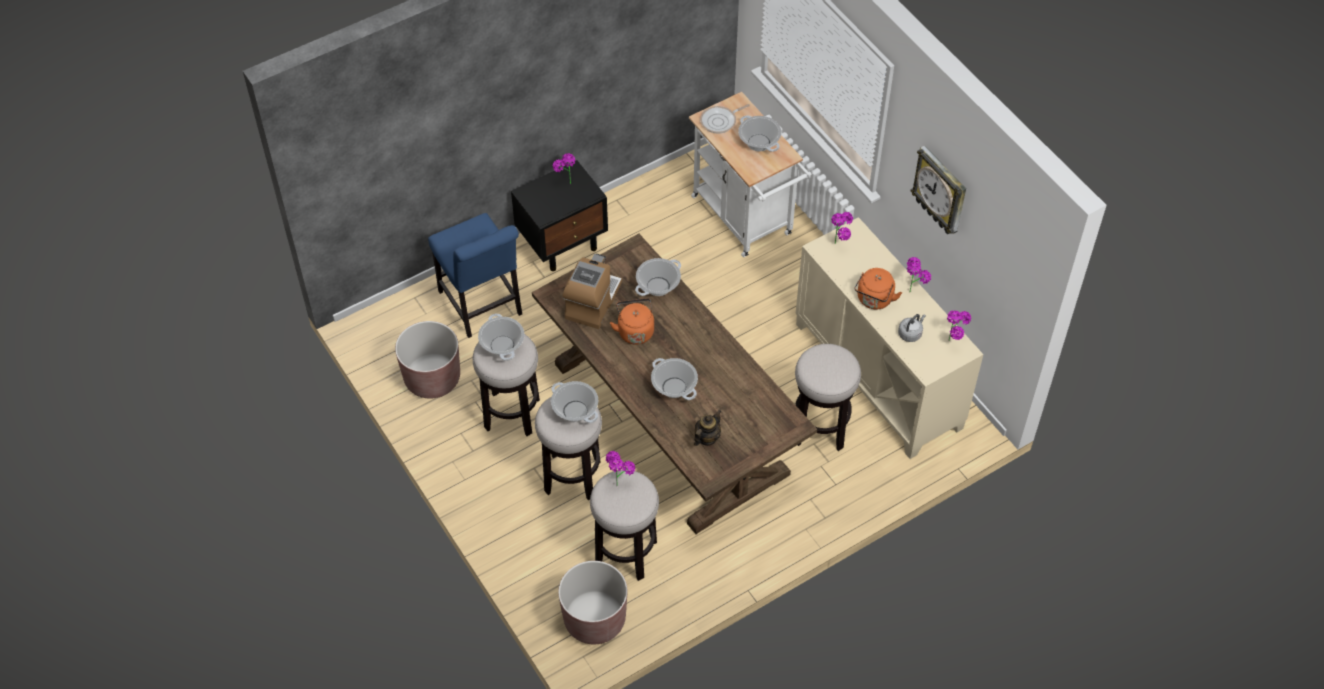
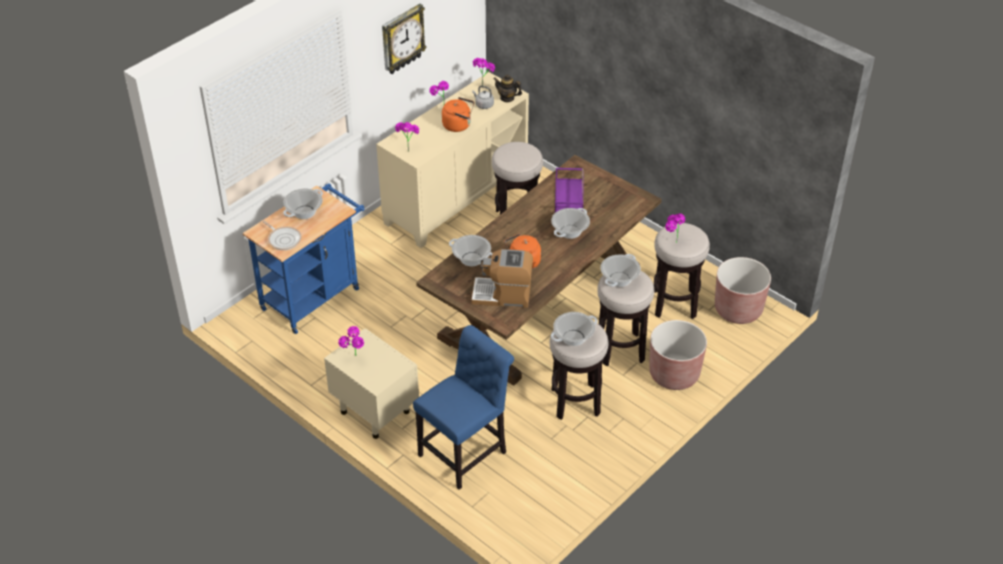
camera: 105 degrees left, 10 degrees down
(432, 378) = (560, 467): brown planter -> brown planter (674, 374)
(563, 243) = (374, 411): black nightstand -> beige nightstand
(707, 438) = (608, 206): teapot -> teapot (507, 98)
(735, 402) = (569, 197): none -> purple tray
(746, 219) = (314, 295): white cart -> blue cart

